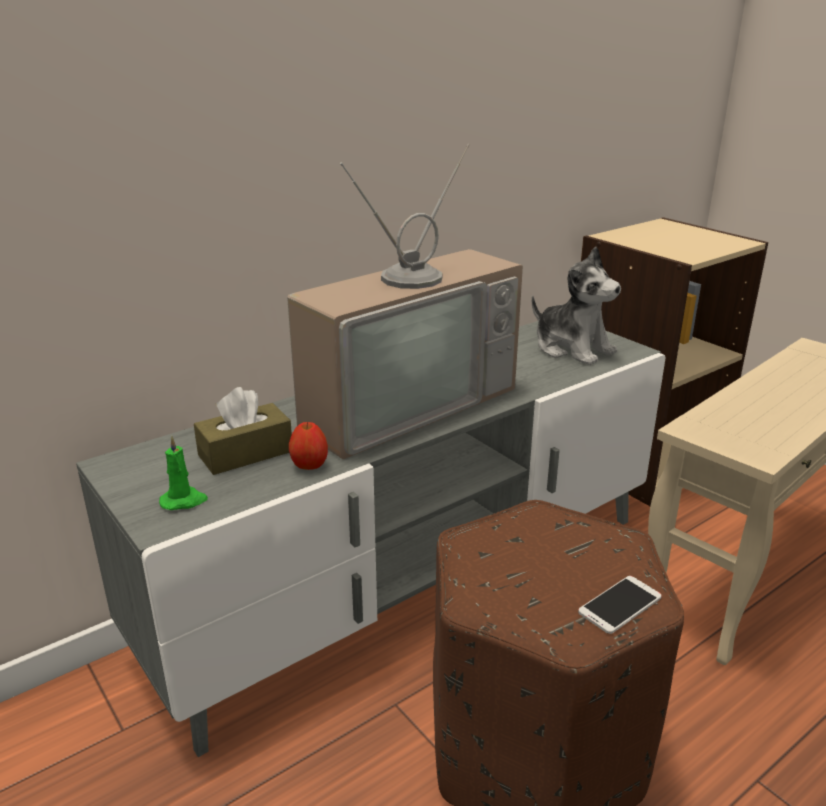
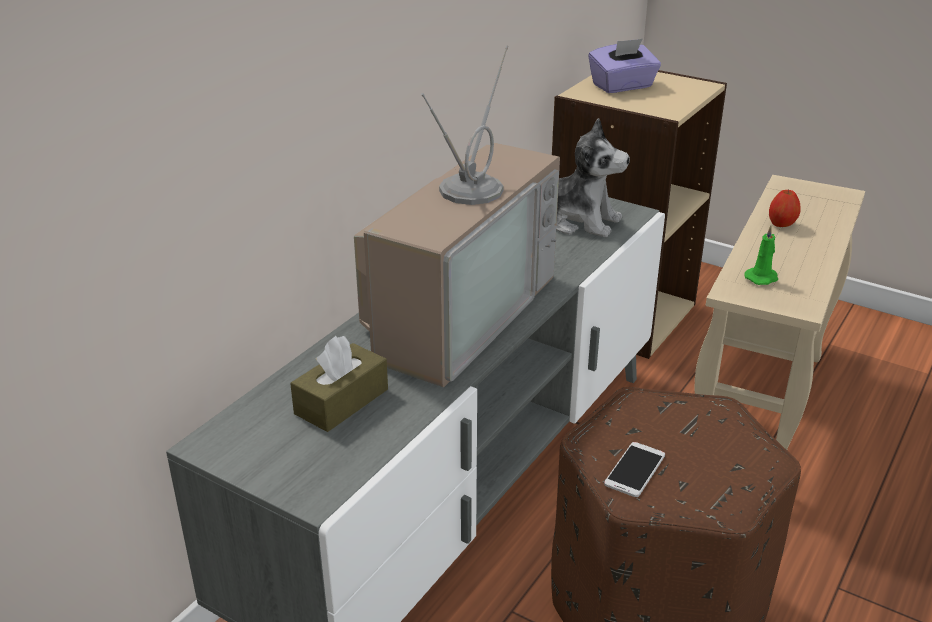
camera: 20 degrees left, 5 degrees up
(184, 501) = (320, 466): green candle -> green candle (762, 278)
(309, 466) = (416, 401): apple -> apple (781, 225)
(620, 605) = (751, 470): phone -> phone (635, 470)
(656, 235) = (622, 86): none -> purple tissue box

